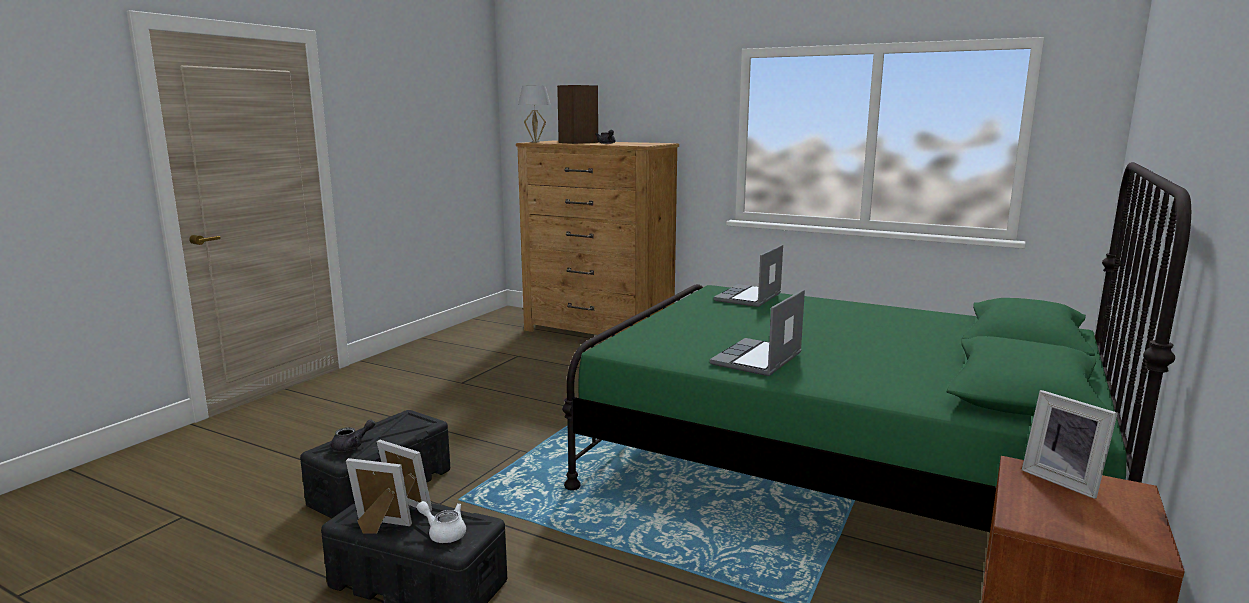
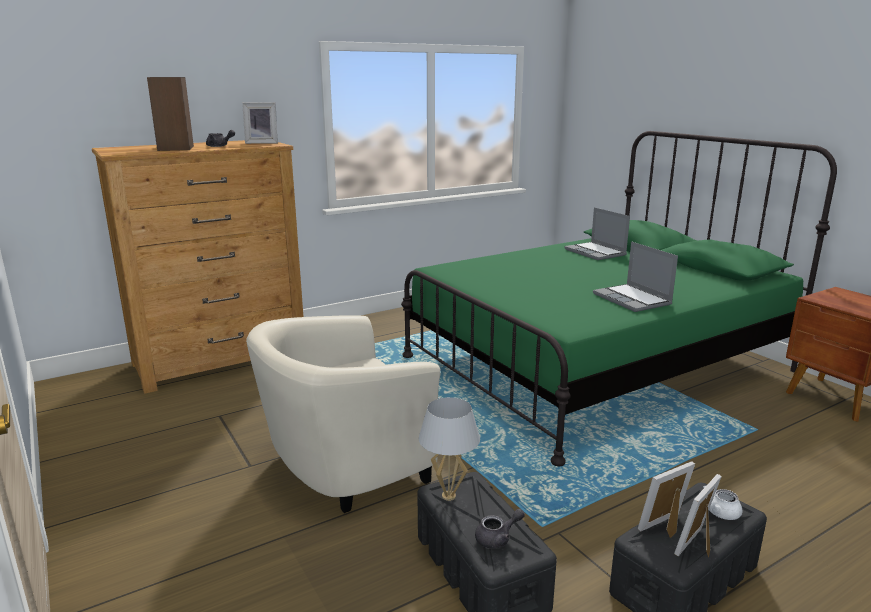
camera: 60 degrees left, 5 degrees up
(352, 446) = (498, 538): grey teapot -> grey teapot turned 75 degrees clockwise
(483, 408) = (342, 468): none -> beige armchair
(535, 142) = (117, 152): white table lamp -> white table lamp (448, 496)
(748, 298) = (477, 267): laptop -> laptop (596, 252)
(1064, 480) = (830, 297): picture frame -> picture frame (262, 143)

